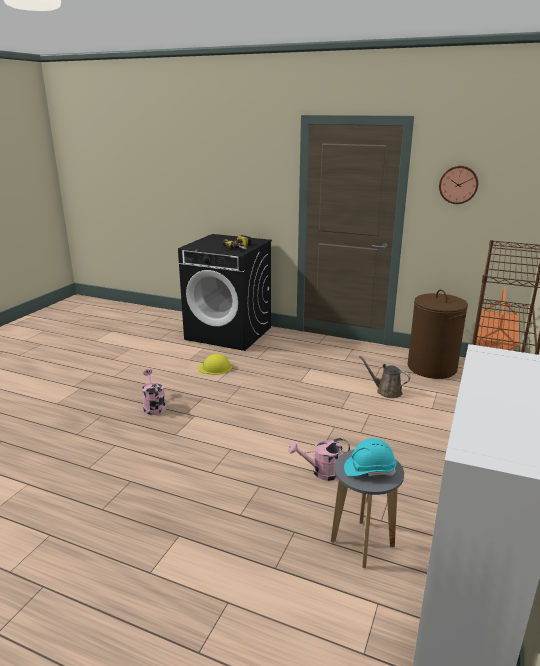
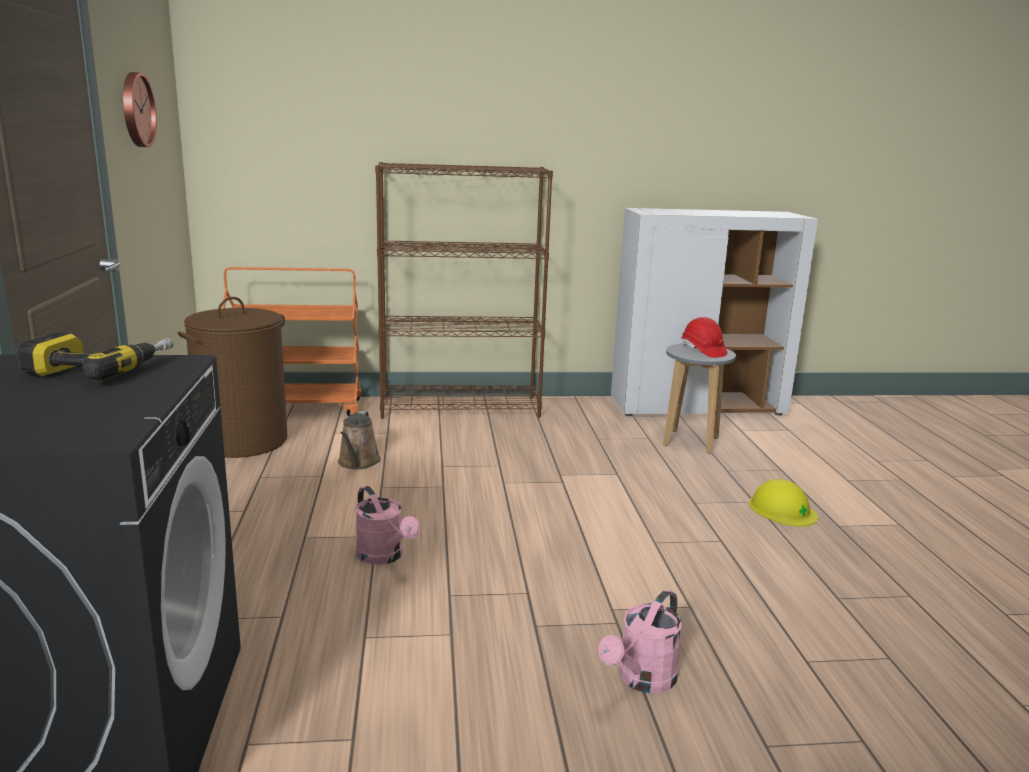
camera: 120 degrees left, 5 degrees down
(215, 368) = (380, 663): yellow hard hat -> yellow hard hat (782, 510)
(321, 472) = (616, 474): pink watering can -> pink watering can (384, 556)
(369, 470) = (702, 351): turquoise hard hat -> red hard hat

